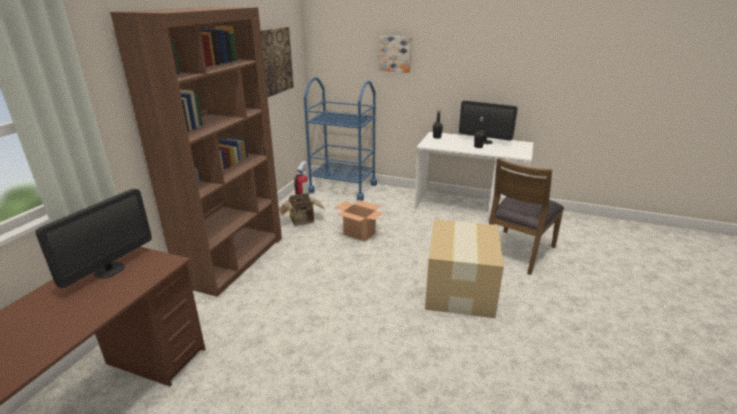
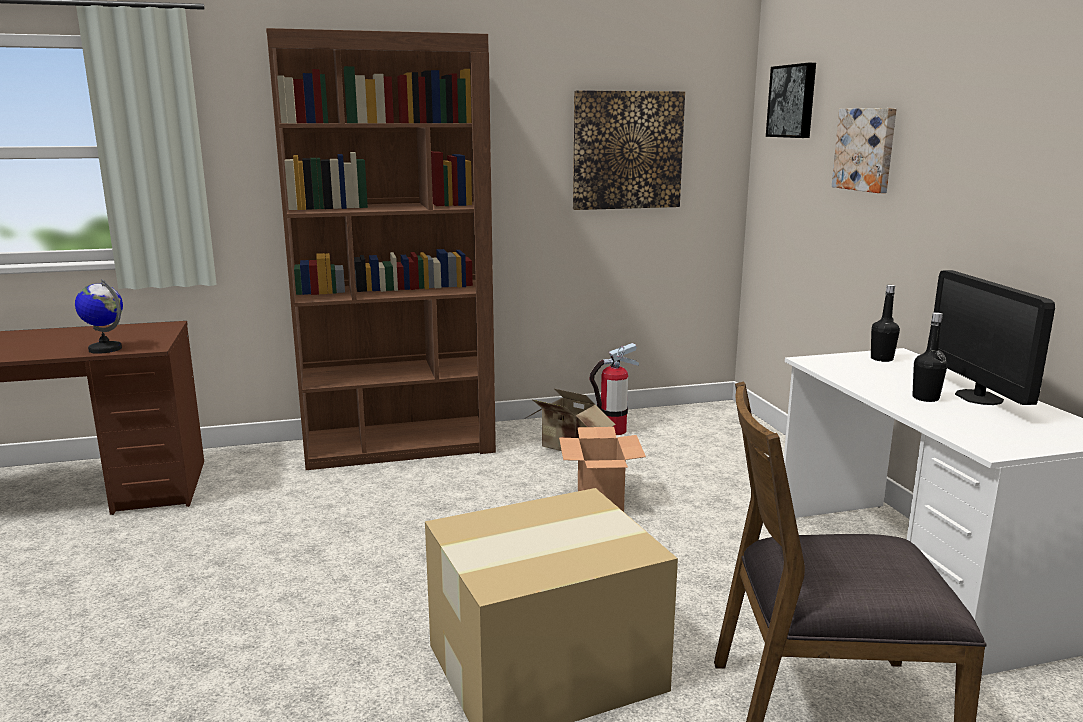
camera: 55 degrees right, 10 degrees down
(109, 270) = (117, 335): monitor -> none
(144, 278) = (105, 349): none -> globe
(339, 30) = (793, 101): none -> picture
(343, 188) = (730, 434): blue cart -> none

